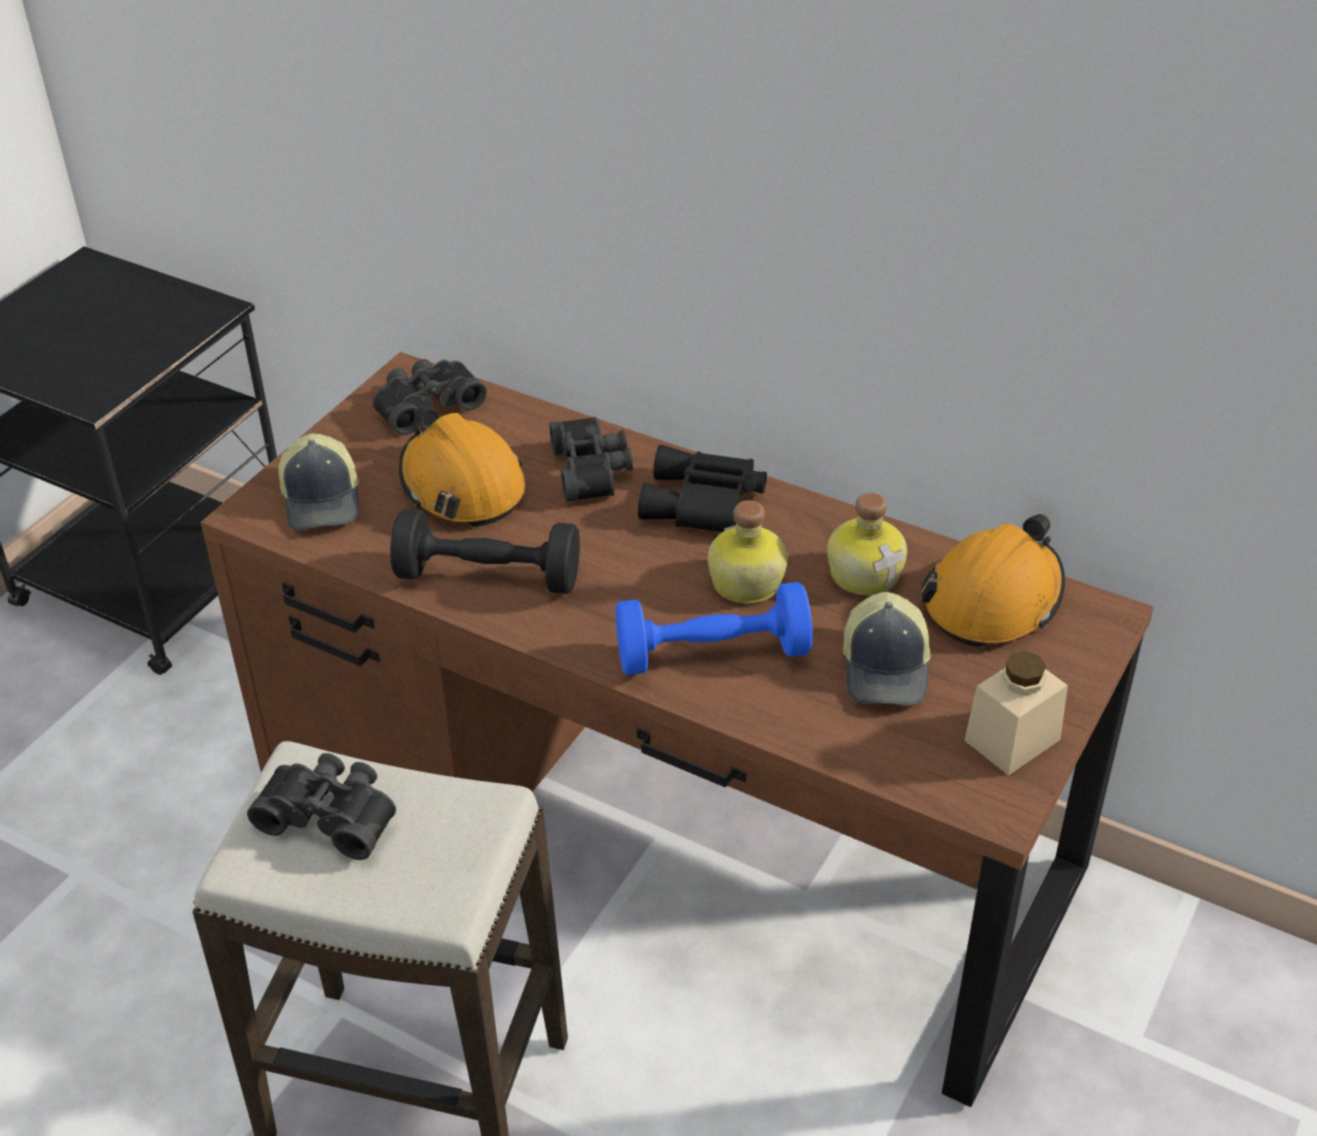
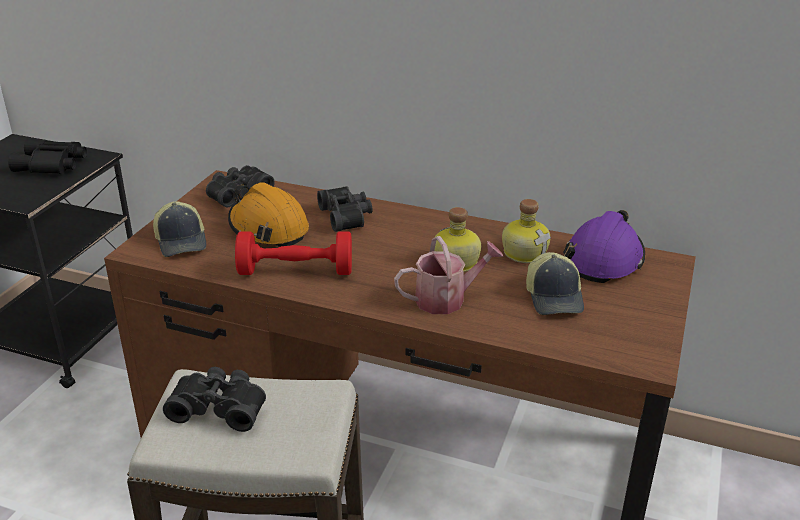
camera: 10 degrees left, 10 degrees down
(488, 577) = (296, 271): black dumbbell -> red dumbbell
(705, 505) = (419, 227): black binoculars -> black binoculars (52, 165)
(712, 654) = (447, 299): blue dumbbell -> watering can
(993, 599) = (603, 259): orange hard hat -> purple hard hat
(1012, 740) = (643, 327): beige jar -> none

